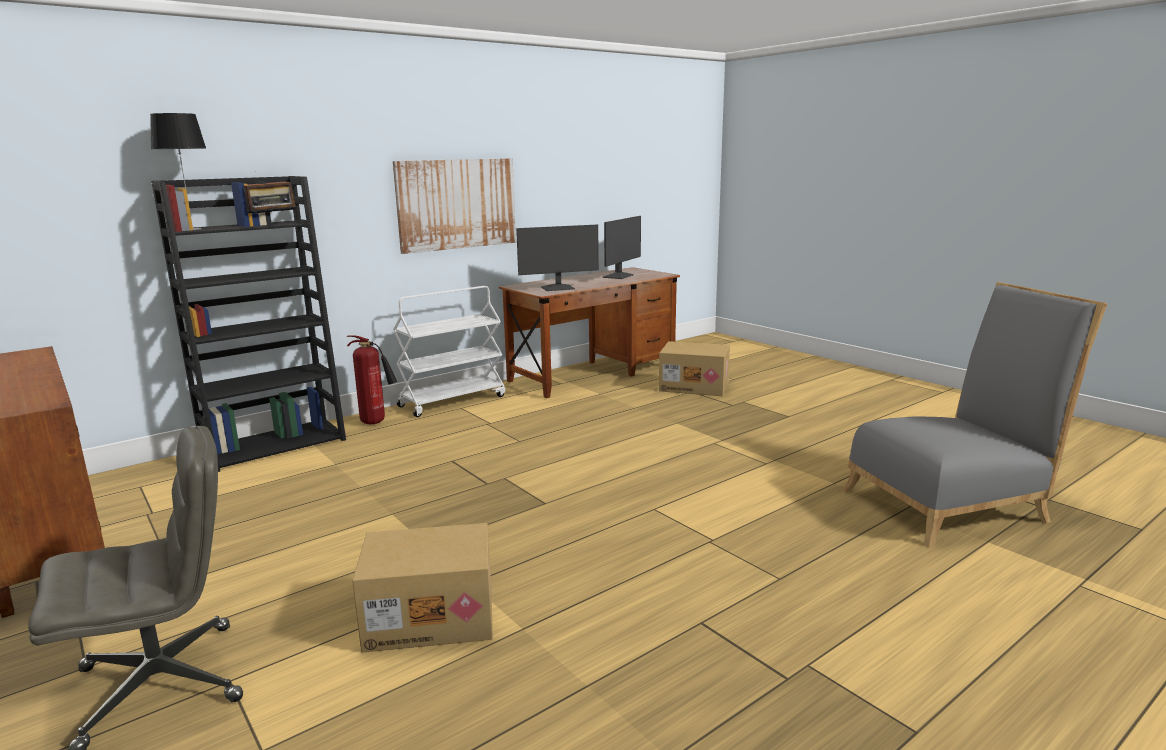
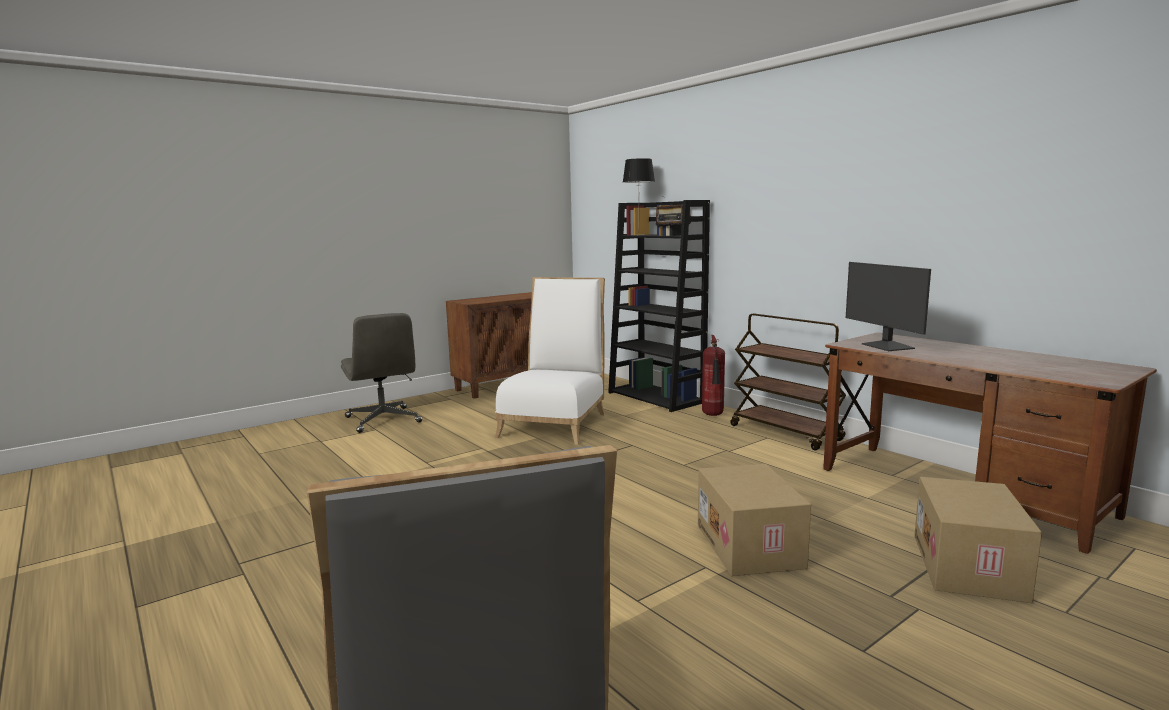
camera: 90 degrees right, 5 degrees down
(333, 504) = (555, 422): none -> white chair
(431, 616) = (399, 459): cardboard box -> cardboard box (751, 546)
(452, 401) = (786, 433): white cart -> brown cart
(457, 204) = (845, 231): picture -> none
(619, 276) = (1032, 363): monitor -> none

